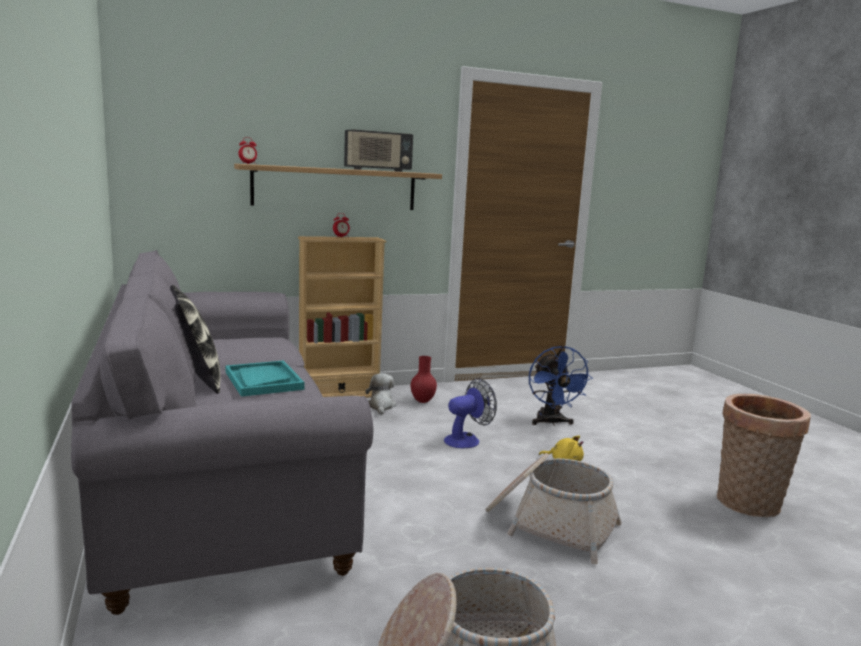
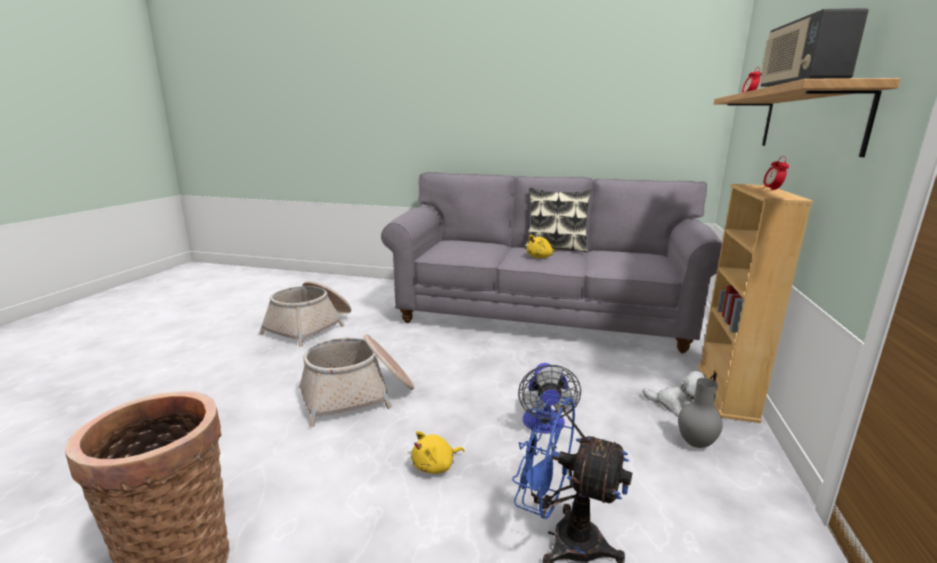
camera: 125 degrees right, 5 degrees up
(263, 380) = (540, 257): turquoise tray -> yellow plush toy
(422, 401) = (695, 443): red vase -> grey vase

